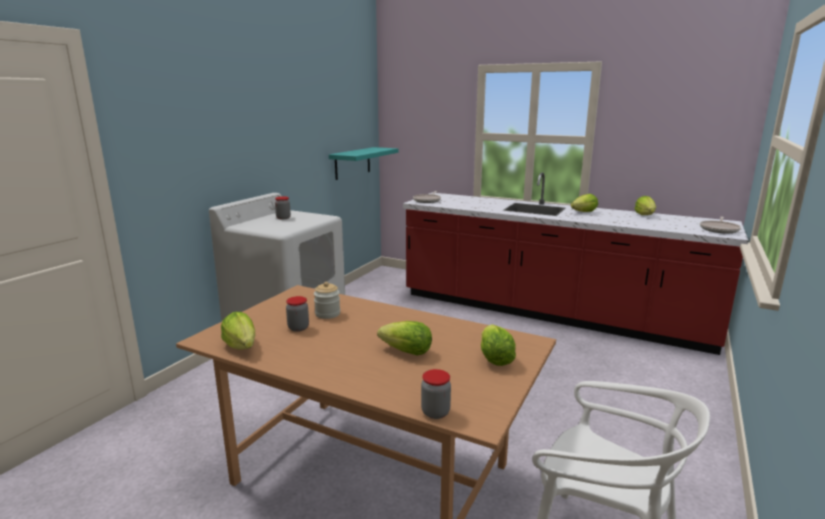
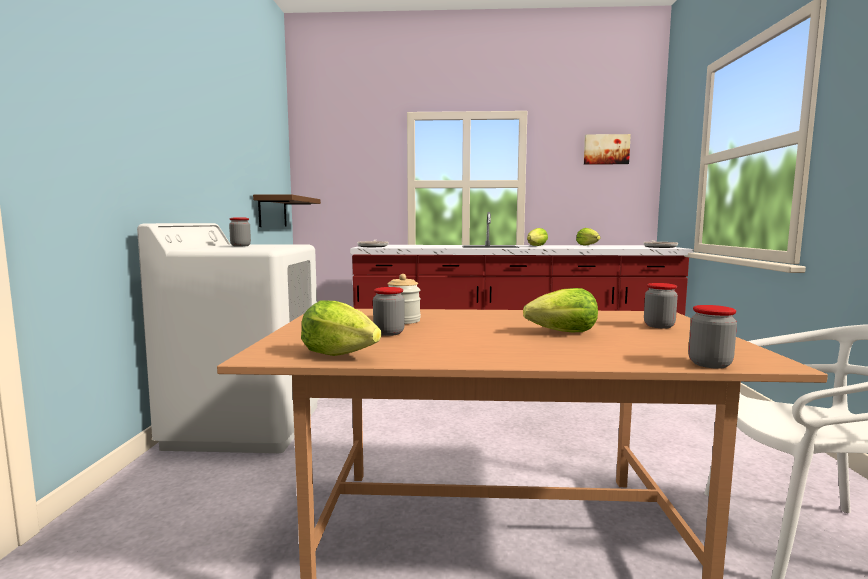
camera: 25 degrees left, 10 degrees down
(352, 163) = (272, 212): turquoise shelf -> brown shelf
(495, 358) = (659, 326): lettuce -> jar
(692, 105) = (606, 149): none -> picture

